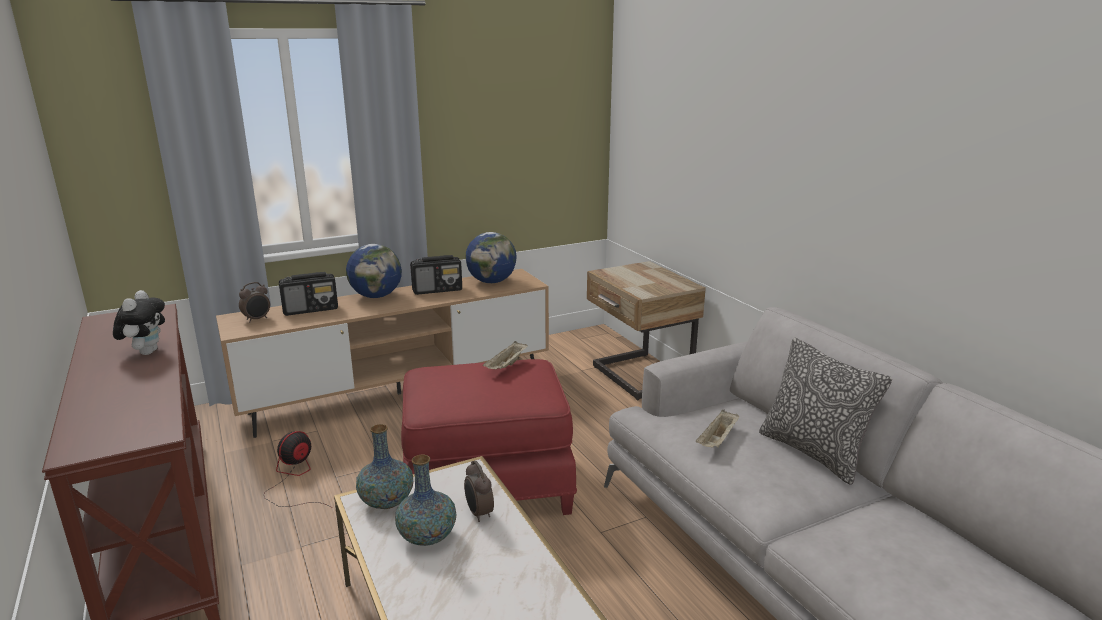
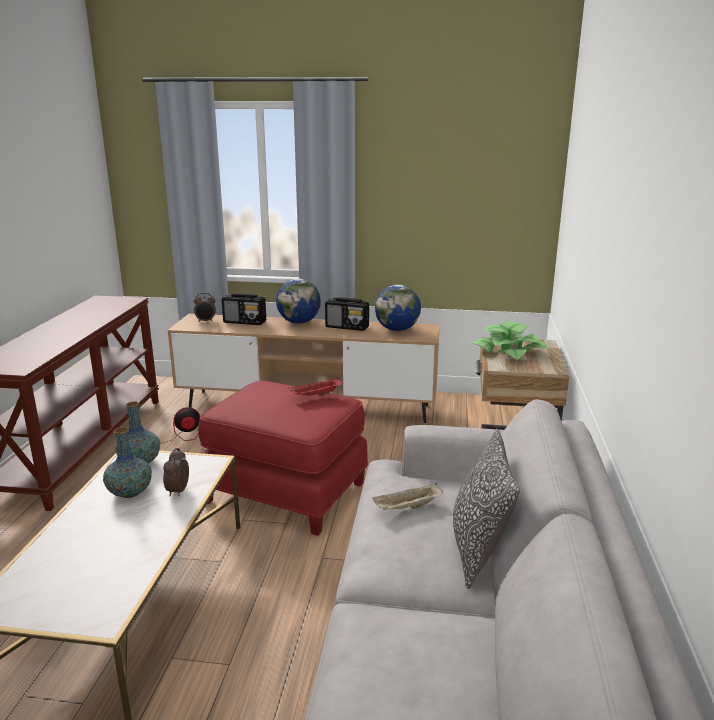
camera: 35 degrees right, 0 degrees up
(146, 352) = (88, 322): plush toy -> none
(506, 366) = (316, 395): beige tray -> red tray
(631, 279) = (508, 351): none -> potted plant

